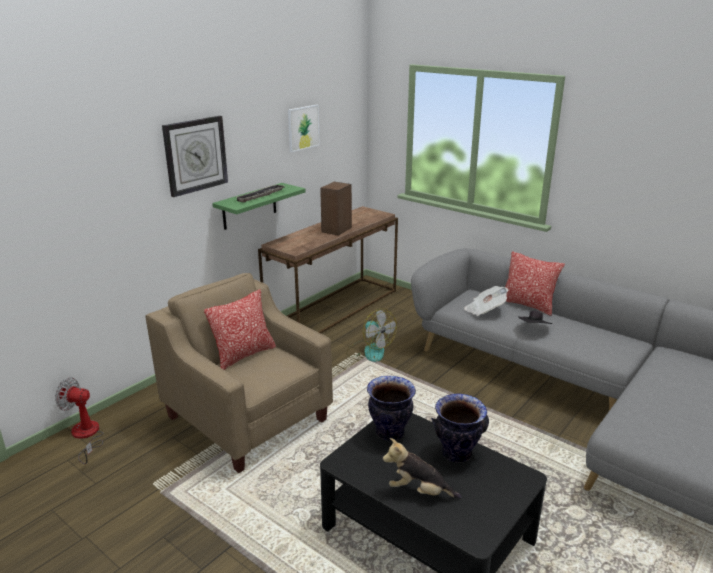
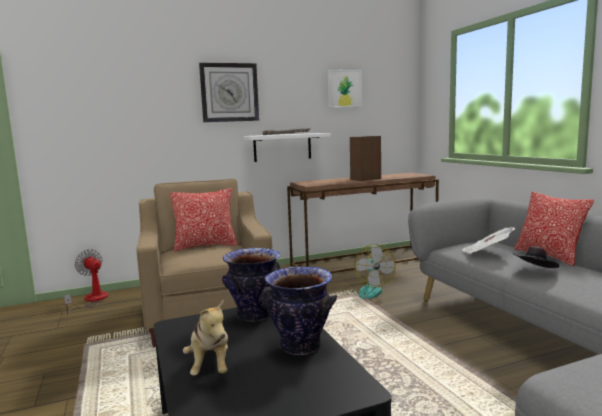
camera: 30 degrees right, 15 degrees down
(249, 206) = (282, 147): green shelf -> white shelf
(419, 491) = (210, 366): plush toy -> plush toy turned 150 degrees counterclockwise

